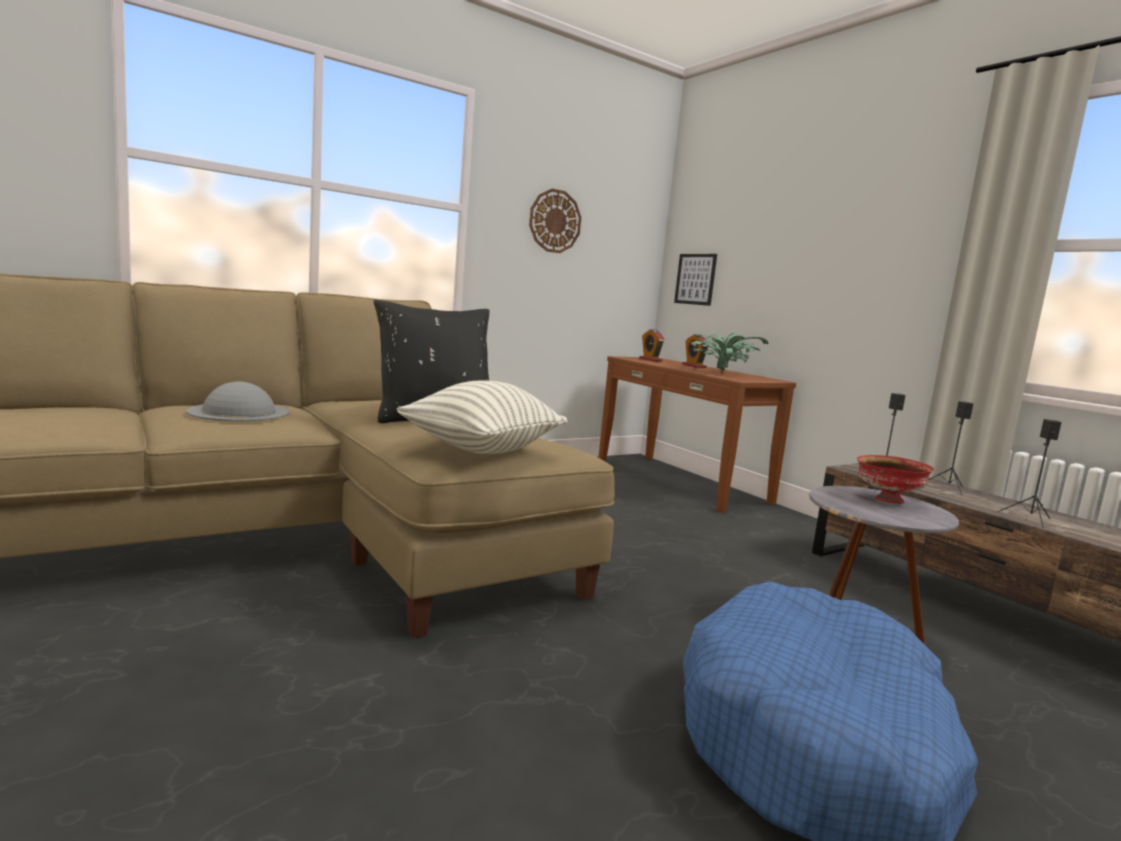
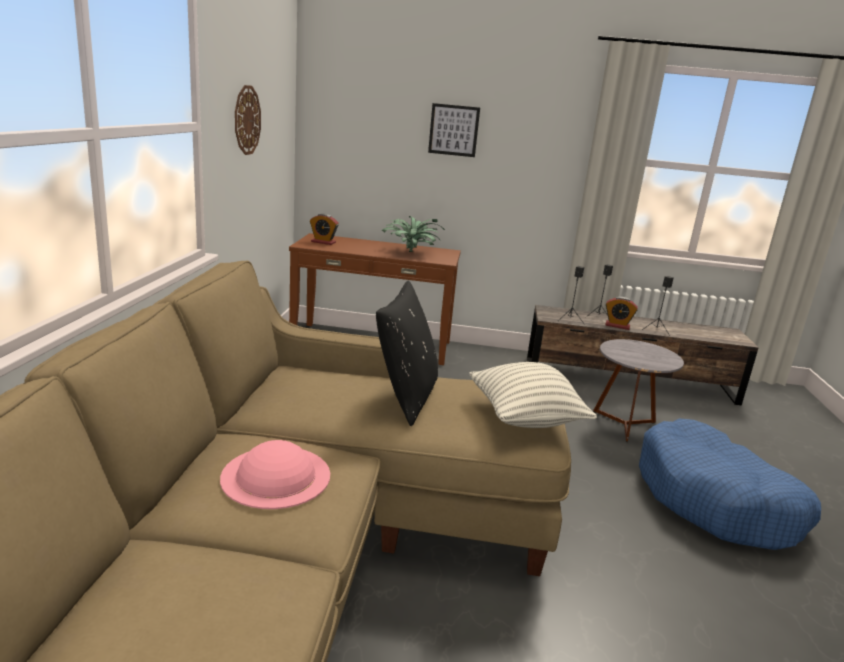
camera: 50 degrees left, 10 degrees up
(239, 411) = (276, 476): grey hat -> pink hat
(694, 366) = (367, 244): alarm clock -> alarm clock (617, 326)
(695, 279) = (343, 160): picture -> picture (453, 130)
(888, 500) = (634, 348): red bowl -> none

